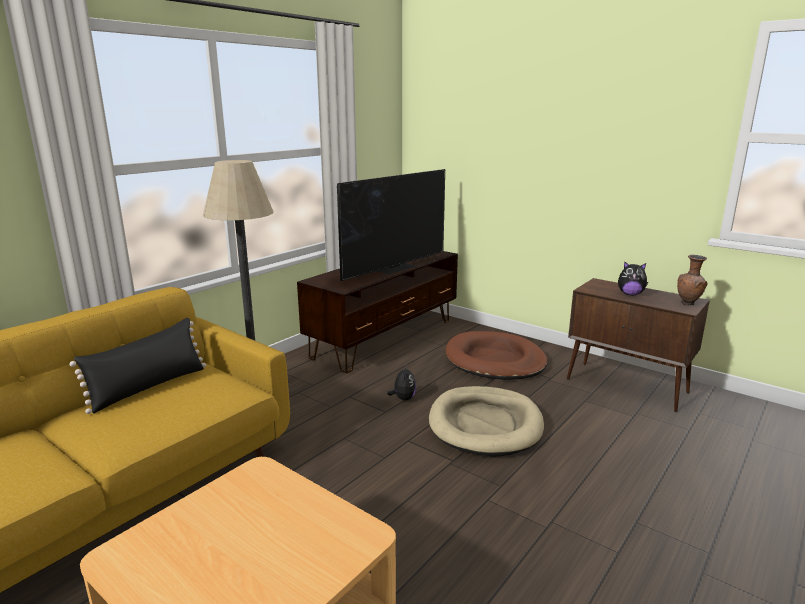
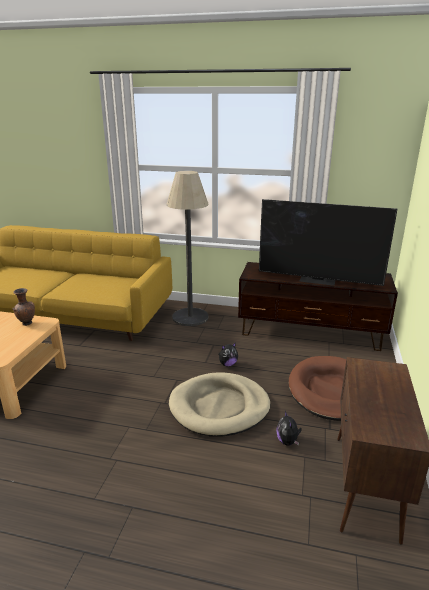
camera: 65 degrees right, 5 degrees up
(149, 387) = (111, 278): black pillow -> none
(630, 294) = (376, 390): plush toy -> plush toy (288, 441)
(688, 304) = (390, 433): brown vase -> brown vase (27, 324)

